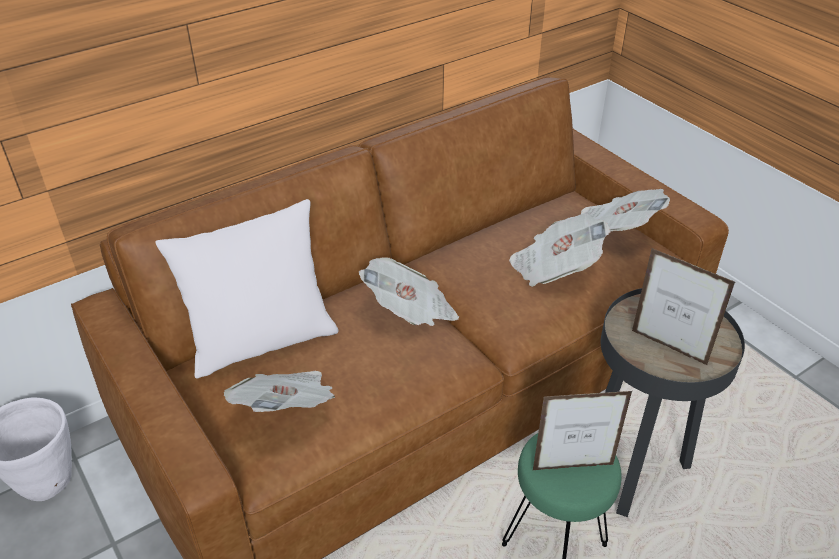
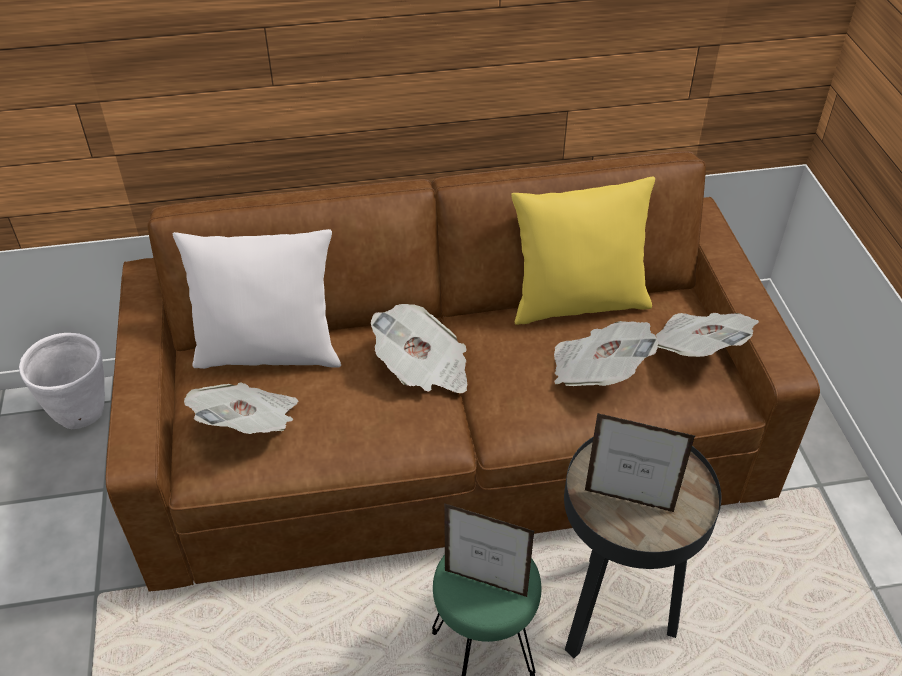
camera: 25 degrees right, 5 degrees up
(501, 223) = (578, 303): none -> yellow pillow
(668, 348) = (629, 501): picture frame -> picture frame turned 45 degrees counterclockwise

